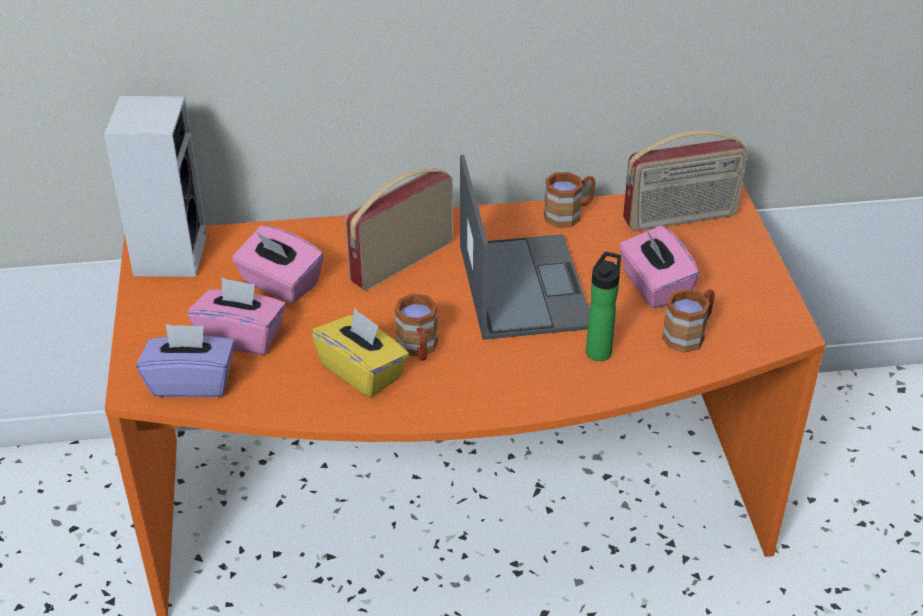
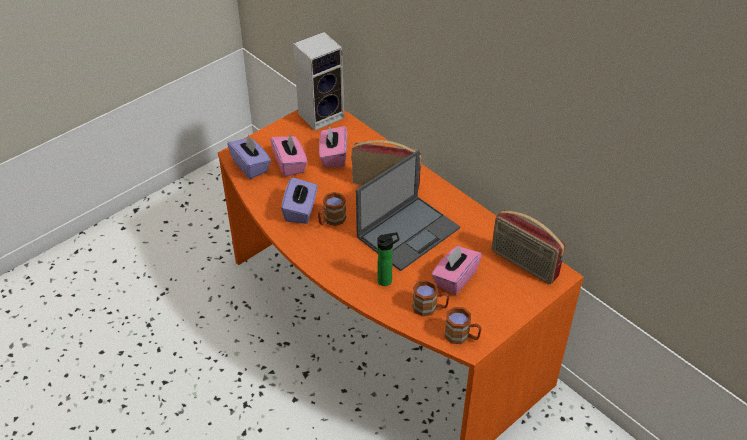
camera: 55 degrees right, 5 degrees up
(362, 372) = (301, 211): yellow tissue box -> purple tissue box
(569, 214) = (481, 222): brown mug -> brown mug (462, 336)

